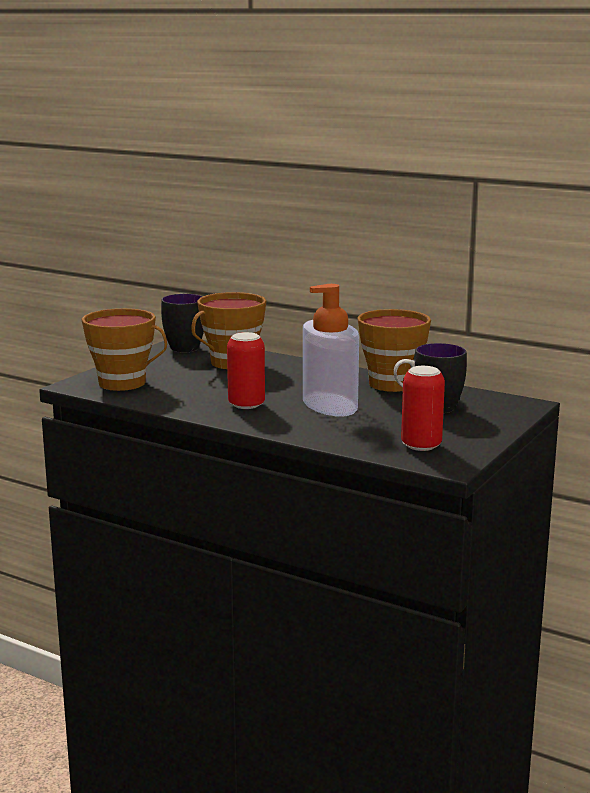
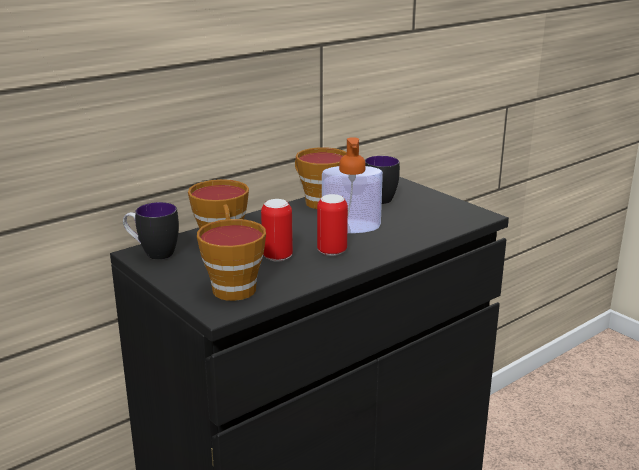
camera: 70 degrees left, 5 degrees up
(421, 445) = (445, 216): can -> can (277, 257)

